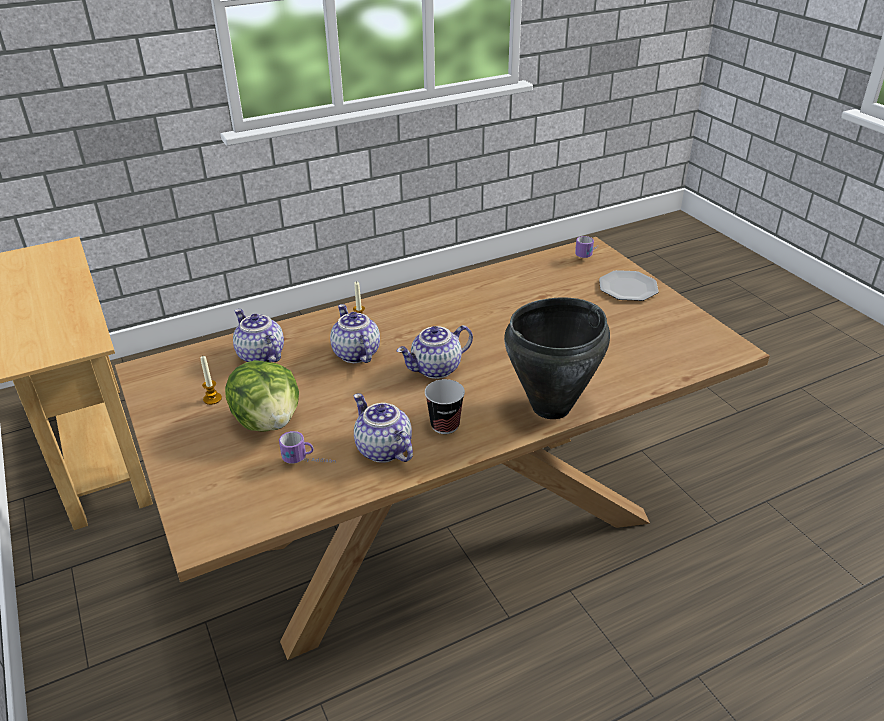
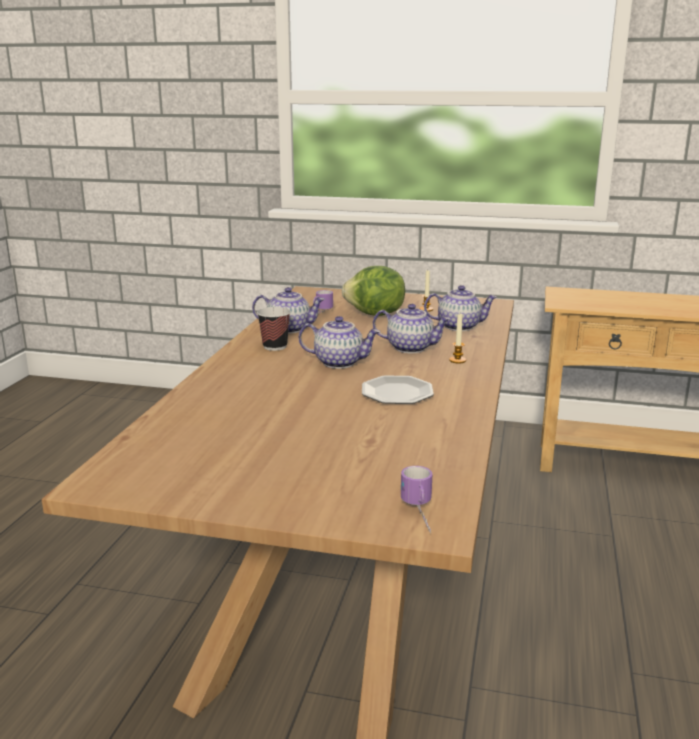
camera: 130 degrees right, 15 degrees down
(436, 369) = (339, 362): teapot -> teapot turned 90 degrees clockwise
(552, 407) = (218, 378): black cooking pot -> none
(628, 288) = (297, 495): plate -> plate (396, 393)

